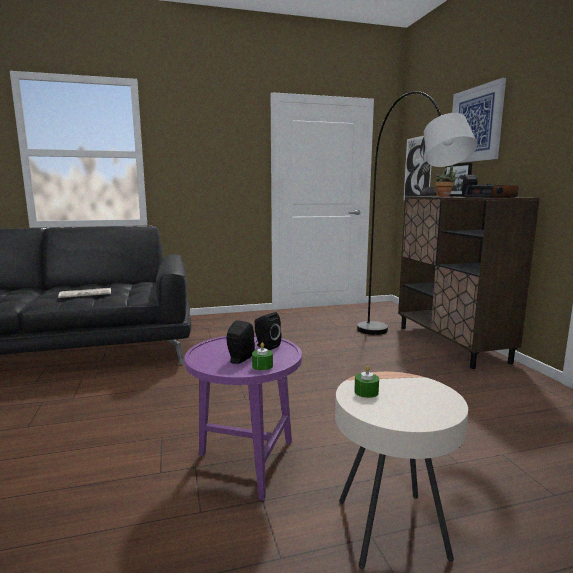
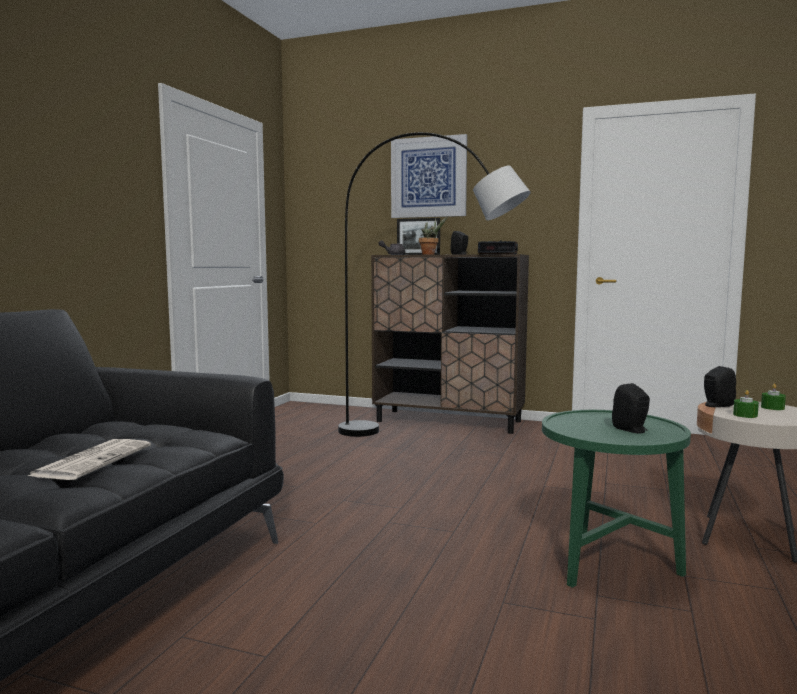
camera: 55 degrees left, 5 degrees down
(246, 462) = (607, 565): purple side table -> green side table
(262, 366) = (664, 425): green candle -> green candle (772, 407)
(266, 346) = (595, 418): black speaker -> black speaker (716, 405)
(417, 169) = (329, 222): picture -> none

